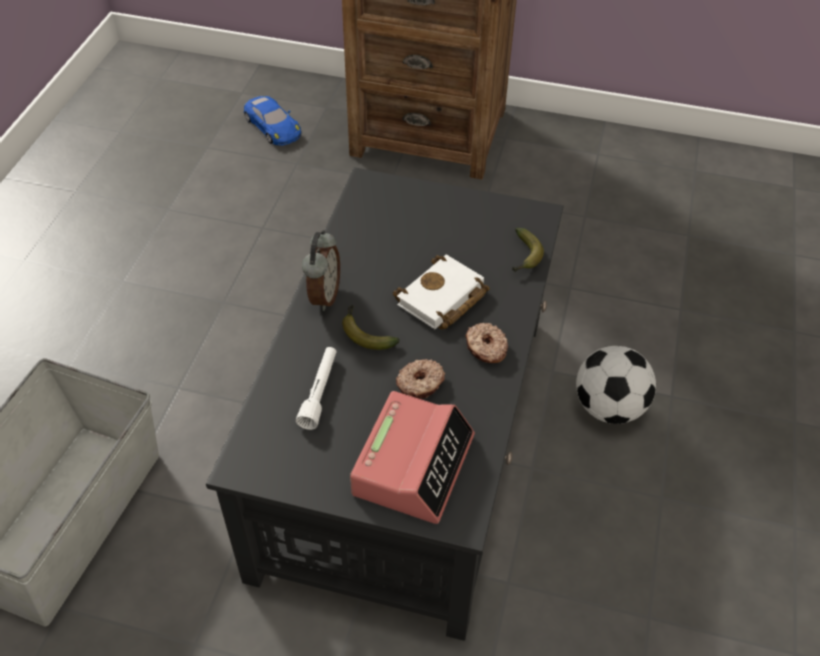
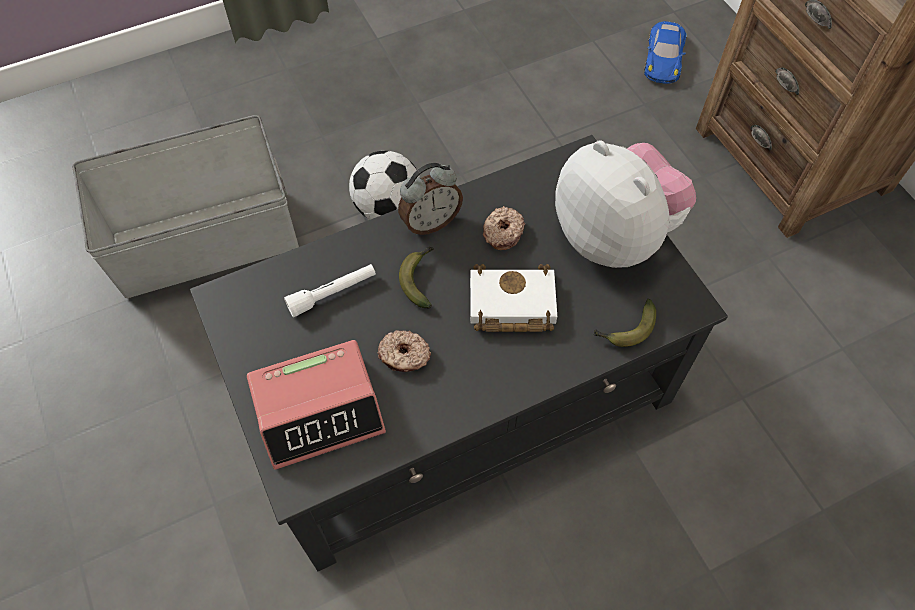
camera: 50 degrees right, 10 degrees up
(447, 212) = (614, 236): none -> plush toy
(485, 348) = (488, 375): donut -> donut (502, 232)
(609, 407) = (641, 525): football -> football (388, 208)

